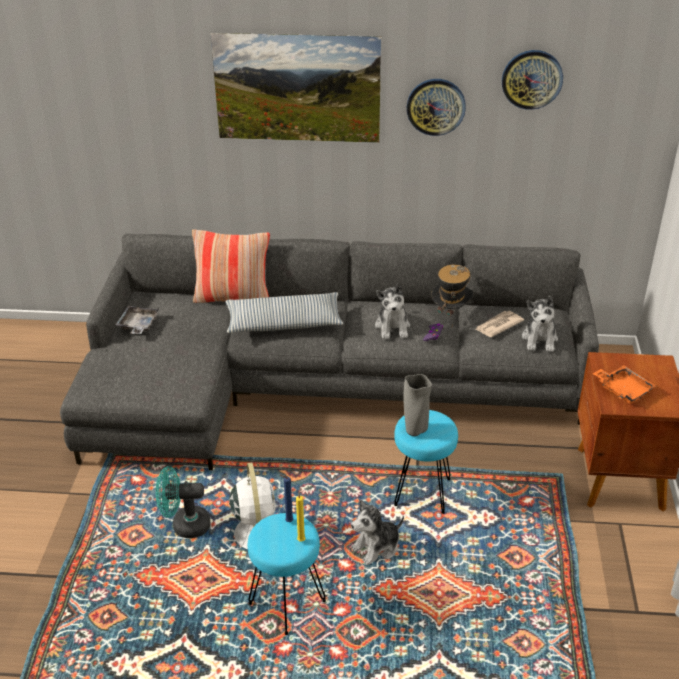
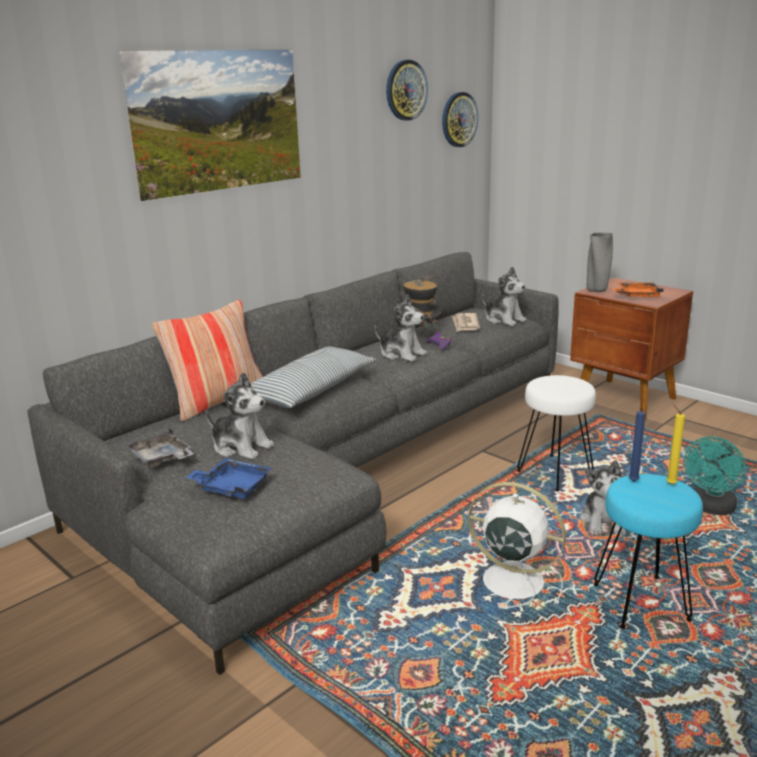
camera: 50 degrees left, 15 degrees down
(130, 368) = (232, 487): none -> blue tray
(179, 343) = (241, 447): none -> plush toy
(185, 525) = (445, 626): turquoise fan -> turquoise fan (710, 508)
(415, 430) = (559, 390): grey vase -> grey vase (597, 290)
(422, 494) = (555, 474): turquoise stool -> white stool
(436, 106) = (342, 128): wall clock -> wall clock (459, 119)

